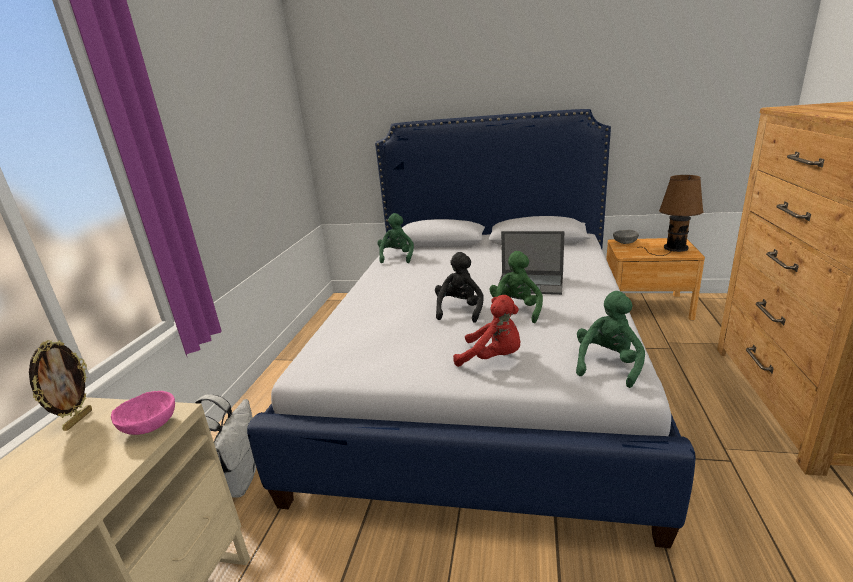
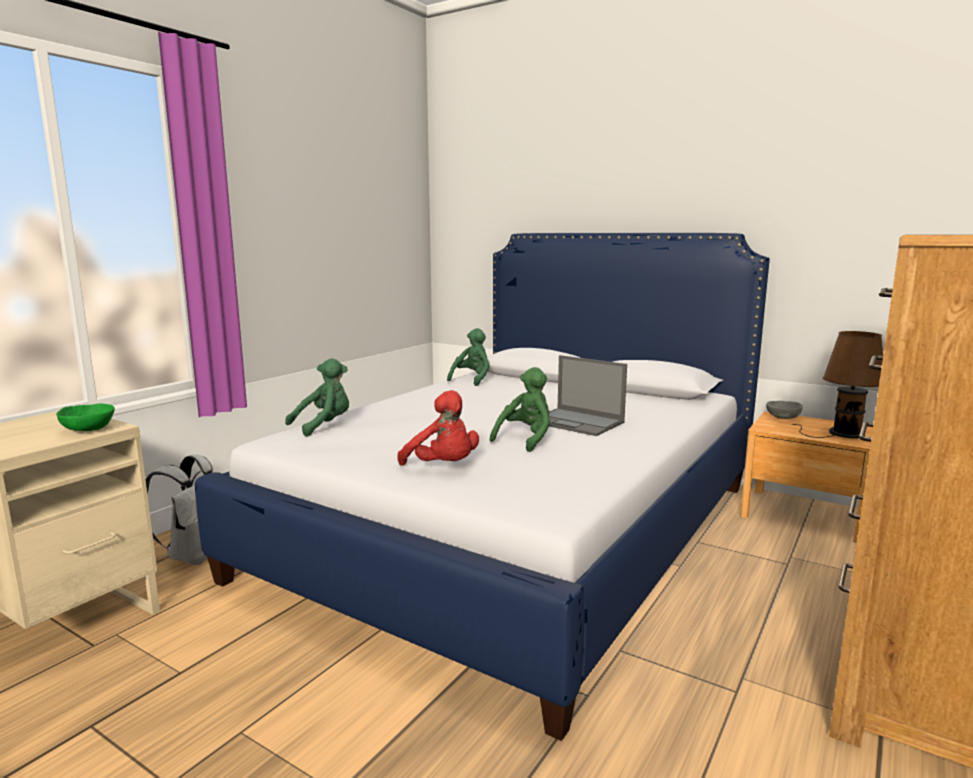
camera: 20 degrees right, 10 degrees down
(77, 420) = (51, 417): picture frame -> none
(149, 426) = (88, 430): pink bowl -> green bowl
(459, 310) = (469, 428): black plush toy -> none
(608, 364) = (552, 496): green plush toy -> green plush toy (324, 426)

